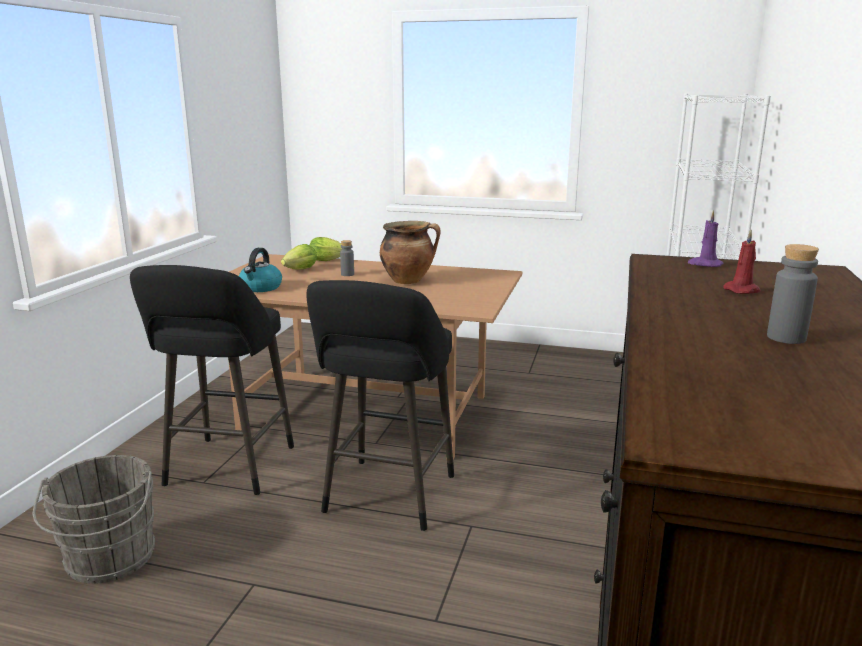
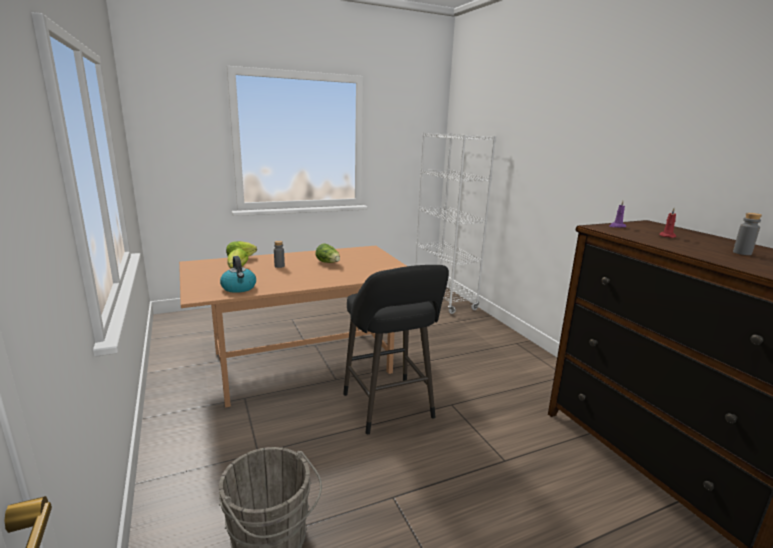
camera: 40 degrees left, 0 degrees up
(227, 469) = (262, 436): black stool -> none
(409, 281) = (328, 263): cooking pot -> lettuce

